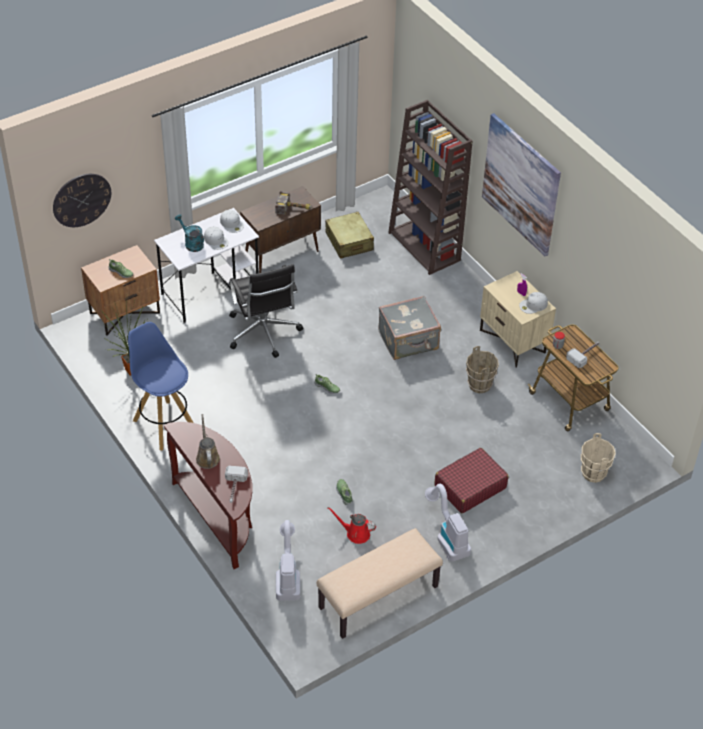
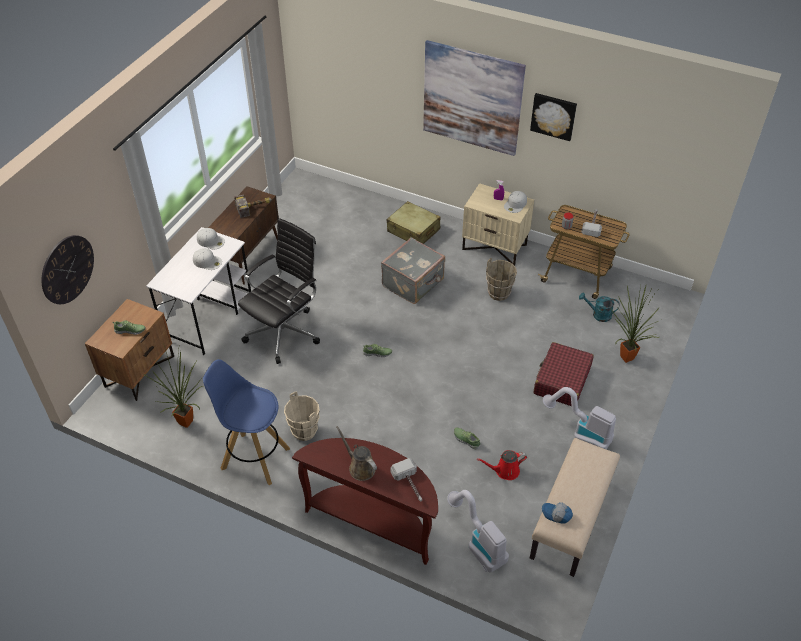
camera: 30 degrees left, 0 degrees up
(191, 243) = (186, 274): turquoise watering can -> turquoise watering can (598, 314)
(263, 333) = (285, 331): black office chair -> black office chair turned 90 degrees counterclockwise
(345, 575) = (556, 515): none -> cap
(349, 242) = (299, 224): beige suitcase -> beige suitcase (413, 231)
(425, 246) = (365, 203): brown bookcase -> none
(545, 496) = (624, 358): none -> potted plant
(577, 232) = (553, 116): none -> picture
(593, 473) = (642, 323): beige bucket -> beige bucket (304, 431)

